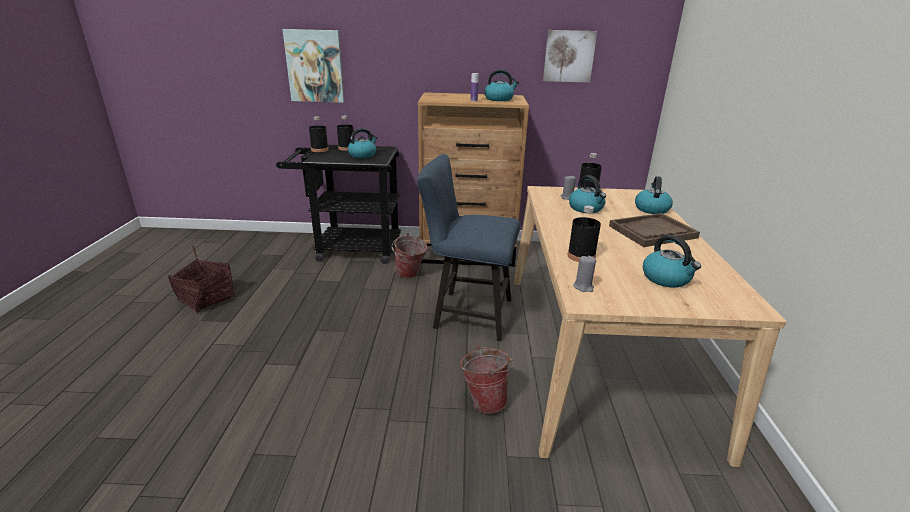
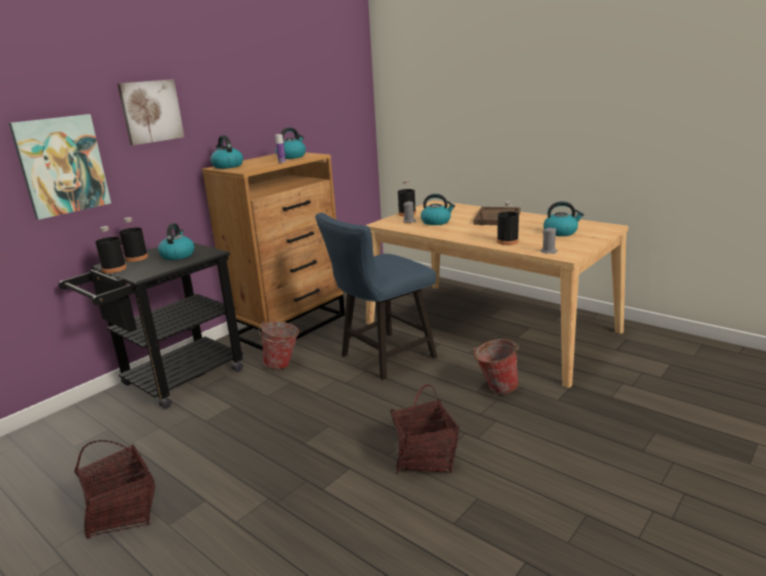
camera: 50 degrees left, 5 degrees down
(337, 399) = (425, 457): none -> basket
(568, 56) = (311, 107): picture -> picture (151, 111)
(651, 209) = (463, 209): kettle -> kettle (227, 166)

